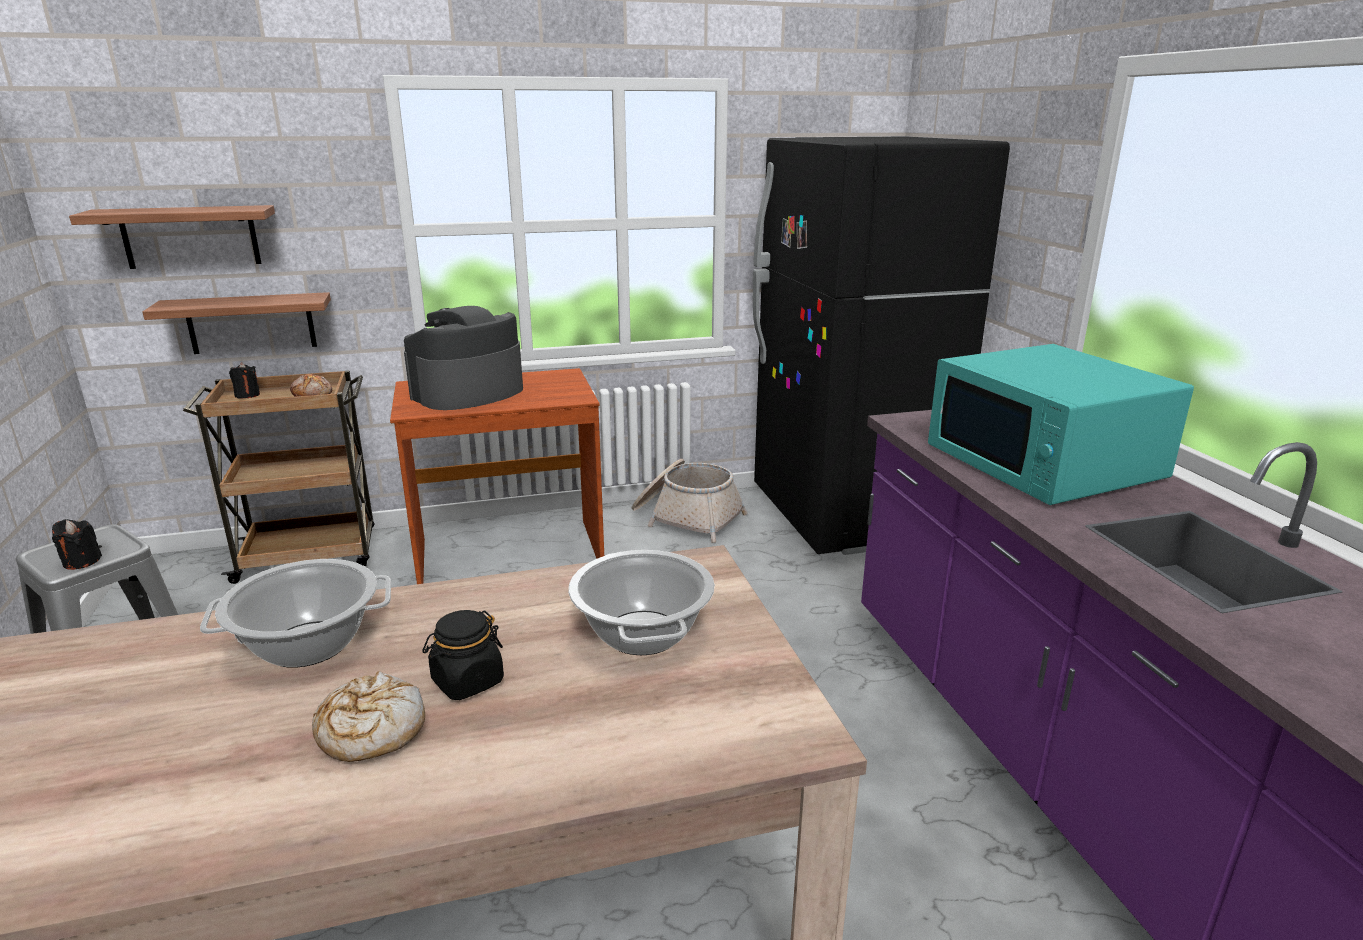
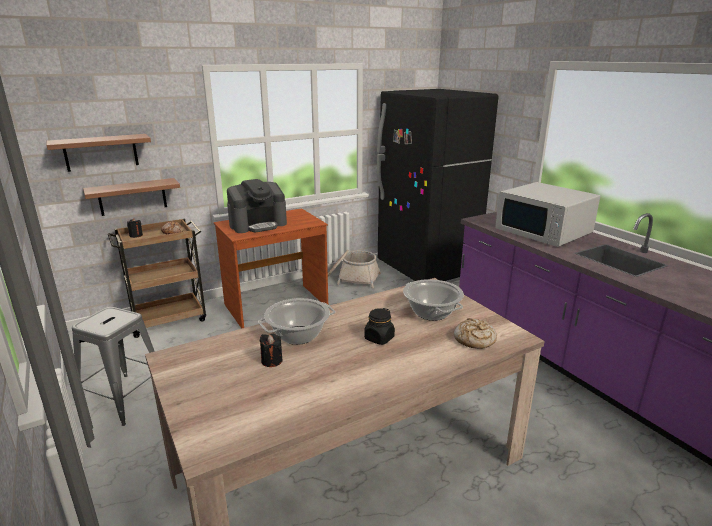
camera: 15 degrees left, 0 degrees up
(81, 561) = (113, 325): black candle -> black candle (271, 361)
(370, 730) = (358, 359): bread -> bread (474, 339)
(468, 393) = (258, 224): coffee machine -> coffee machine turned 150 degrees counterclockwise
(1044, 464) = (544, 232): turquoise microwave -> white microwave

